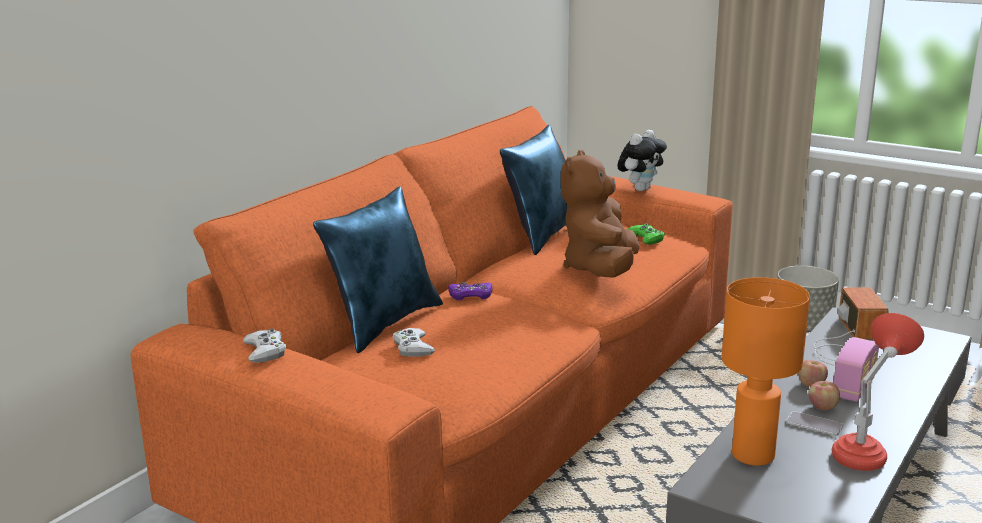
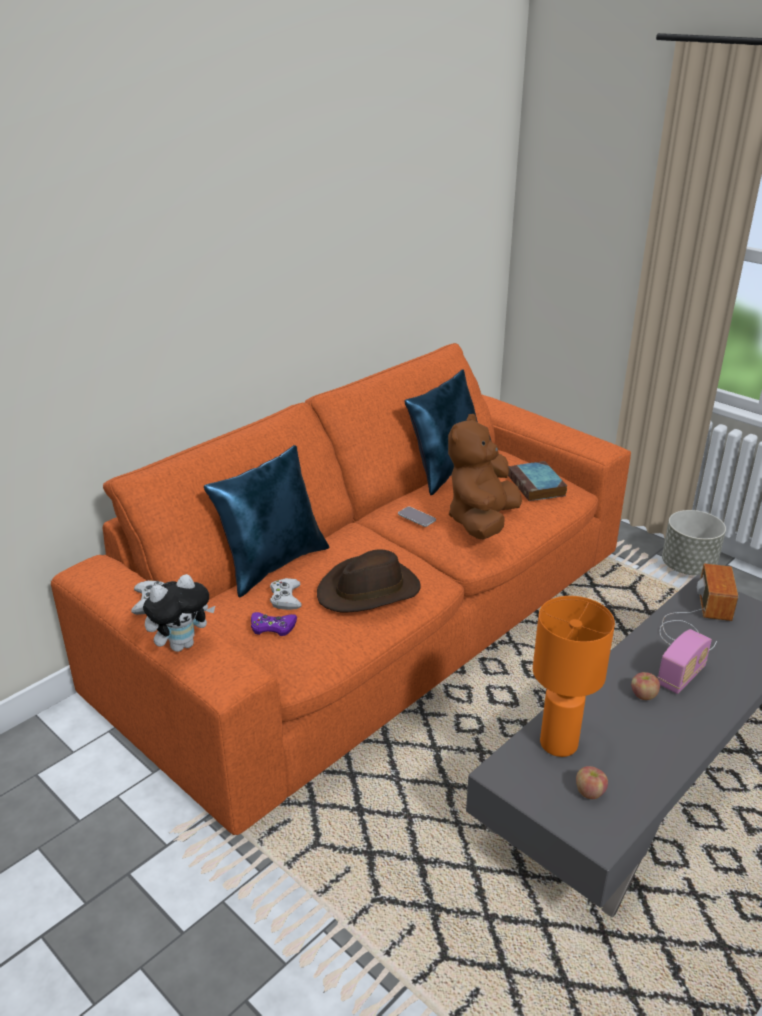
camera: 10 degrees right, 10 degrees up
(471, 295) = (357, 539): purple game controller -> purple game controller (272, 627)
(504, 334) = (369, 591): none -> brown hat
(640, 189) = (546, 430): plush toy -> plush toy (182, 644)
(646, 238) = (537, 486): green game controller -> book
(811, 384) = (642, 667): apple -> apple (589, 792)
(814, 425) = (627, 715): phone -> phone (416, 517)
(866, 451) = (664, 754): red table lamp -> none

